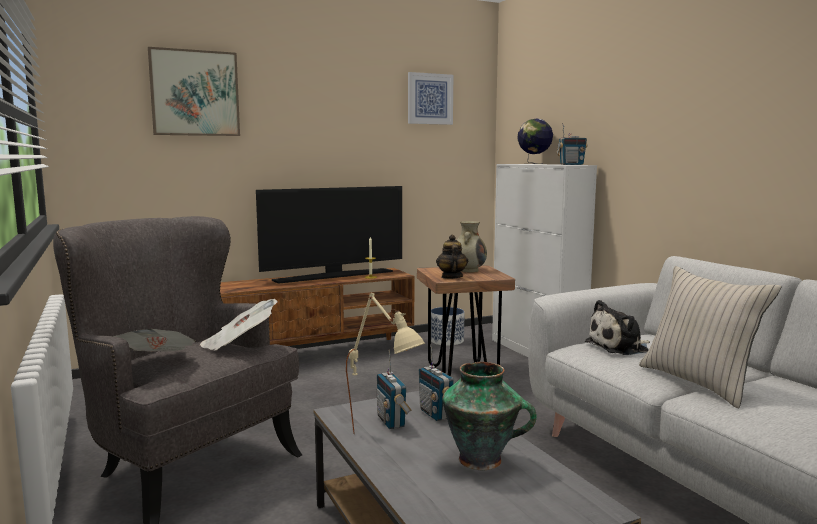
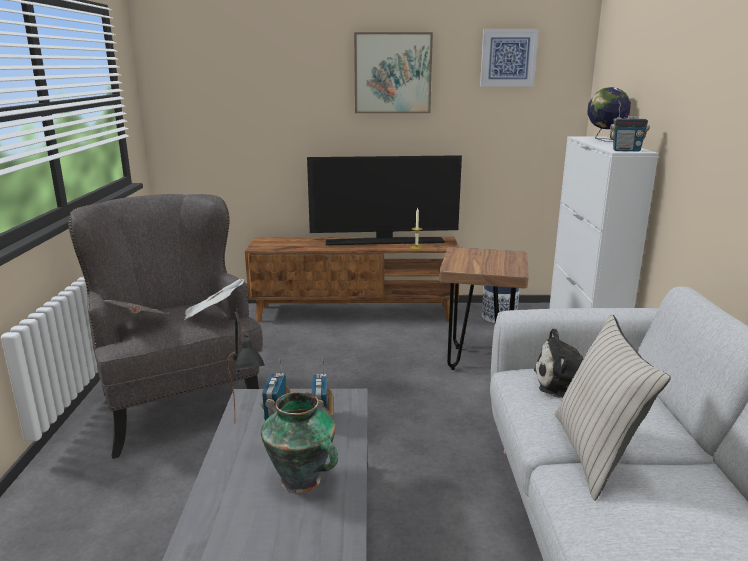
camera: 25 degrees right, 10 degrees up
(195, 93) = (262, 62): picture -> picture (392, 73)
(384, 440) = (250, 436): beige table lamp -> black table lamp
(451, 277) = (464, 265): teapot -> none
(469, 270) = (495, 257): beige vase -> none

